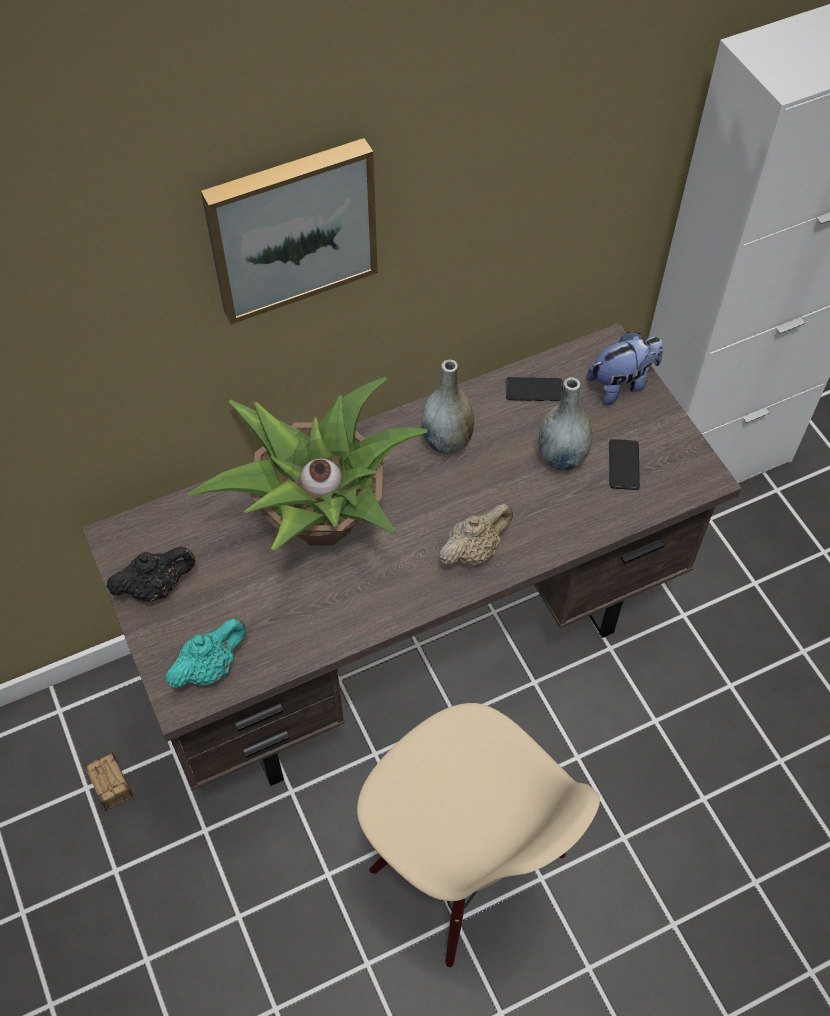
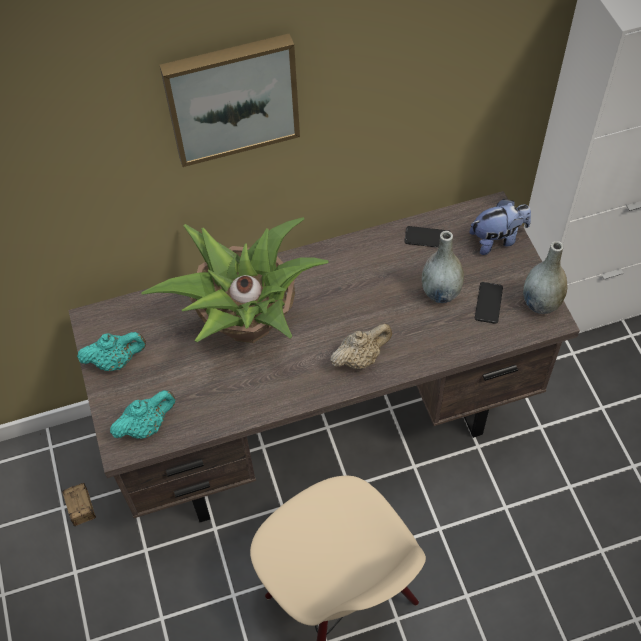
camera: 10 degrees right, 0 degrees up
(156, 587) = (116, 360): black teapot -> turquoise teapot
(447, 441) = (353, 271): grey vase -> grey vase (540, 303)

